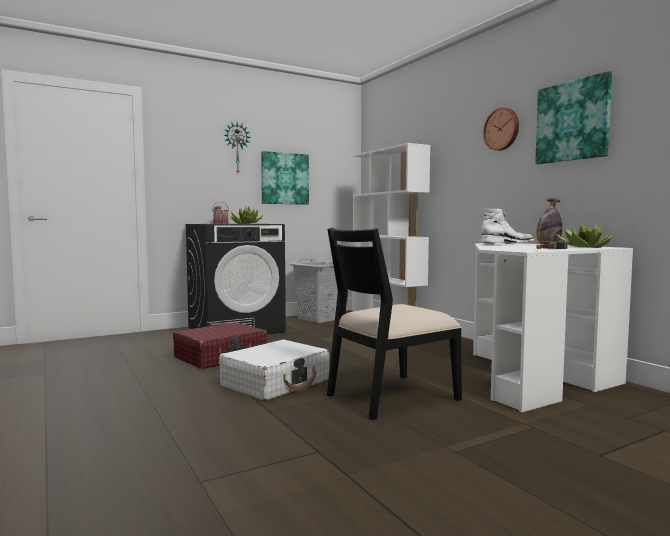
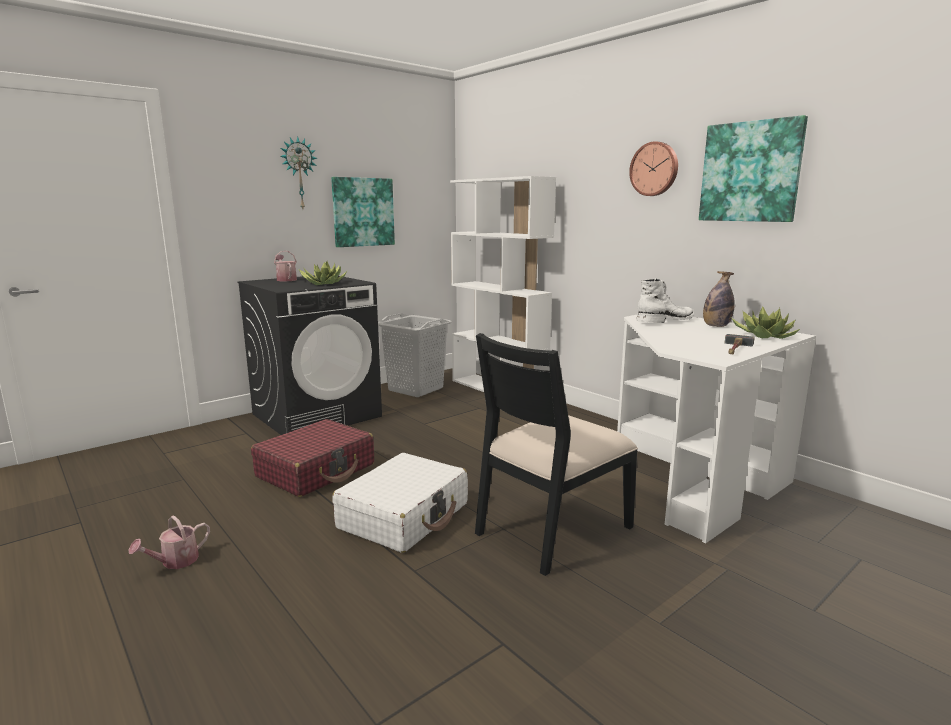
camera: 10 degrees left, 10 degrees up
(98, 395) = (175, 562): none -> watering can

